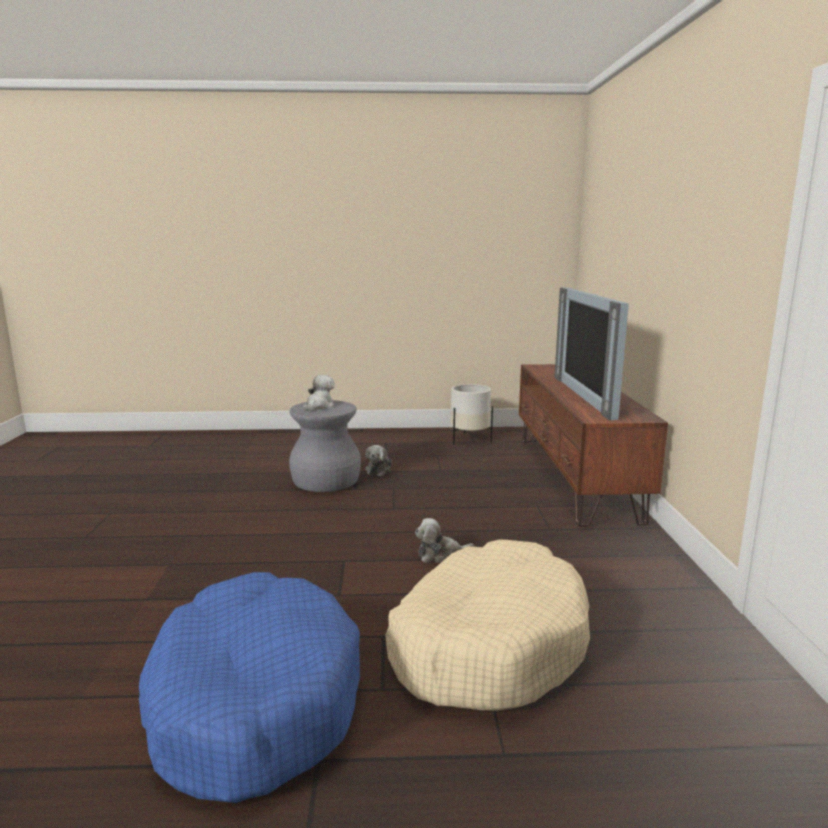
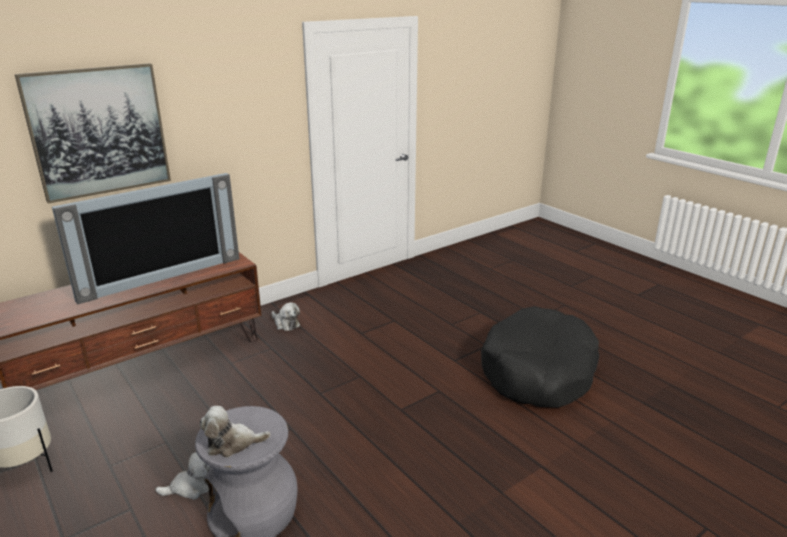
camera: 125 degrees left, 10 degrees up
(253, 701) = (538, 372): blue dog bed -> black dog bed
(440, 555) = (351, 375): plush toy -> plush toy (286, 324)
(487, 644) = (424, 332): beige dog bed -> none
(638, 238) = (99, 131): none -> picture

